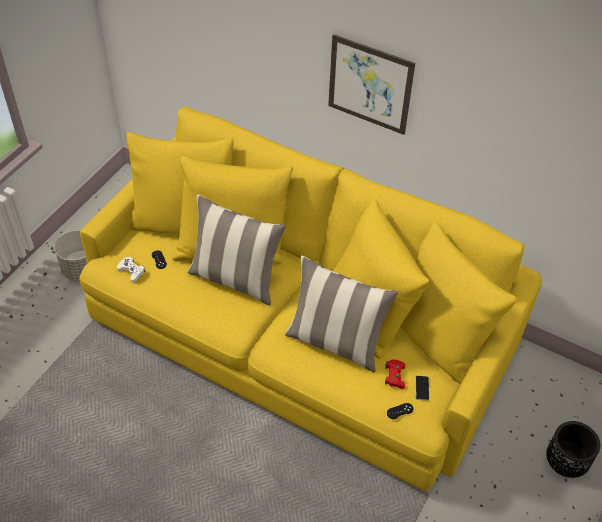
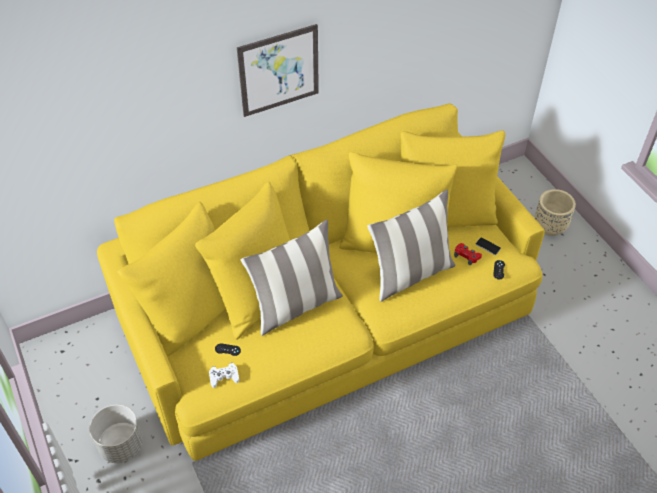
camera: 55 degrees left, 0 degrees up
(565, 463) = (550, 226): black planter -> beige planter

